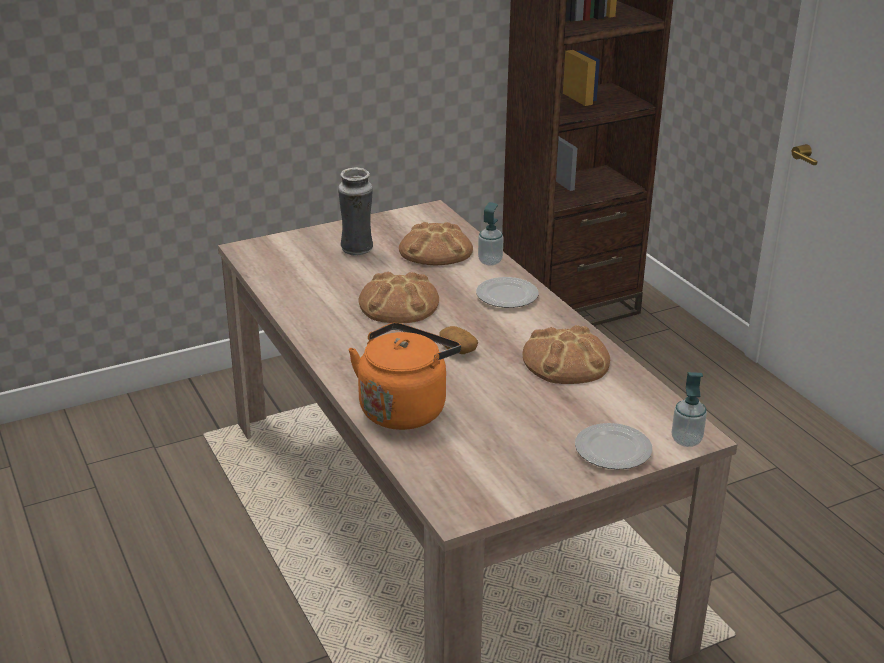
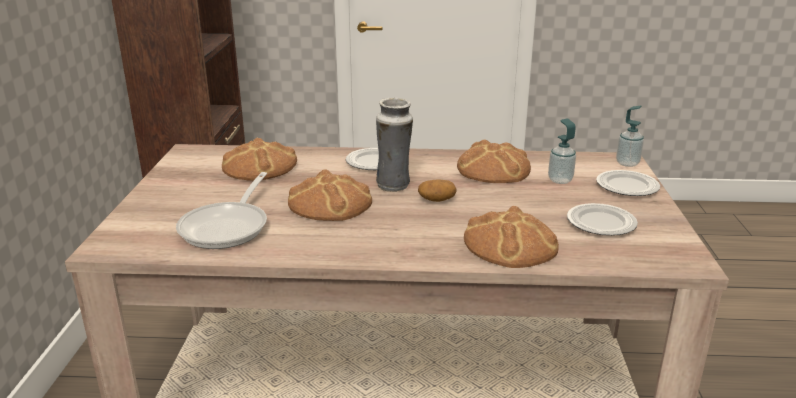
camera: 60 degrees left, 5 degrees down
(315, 278) = (228, 227): none -> frying pan
(357, 250) = (205, 195): vase -> vase (394, 186)
(405, 408) = (511, 244): orange kettle -> bread
(490, 261) = (310, 154): soap dispenser -> soap dispenser (560, 180)
(497, 449) = (601, 223): none -> plate

